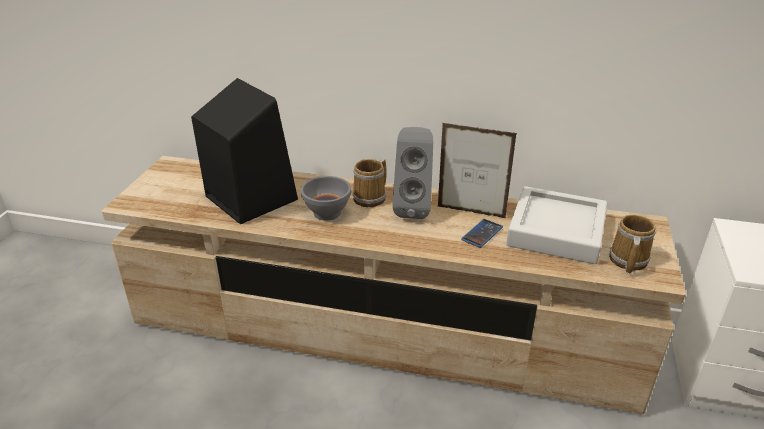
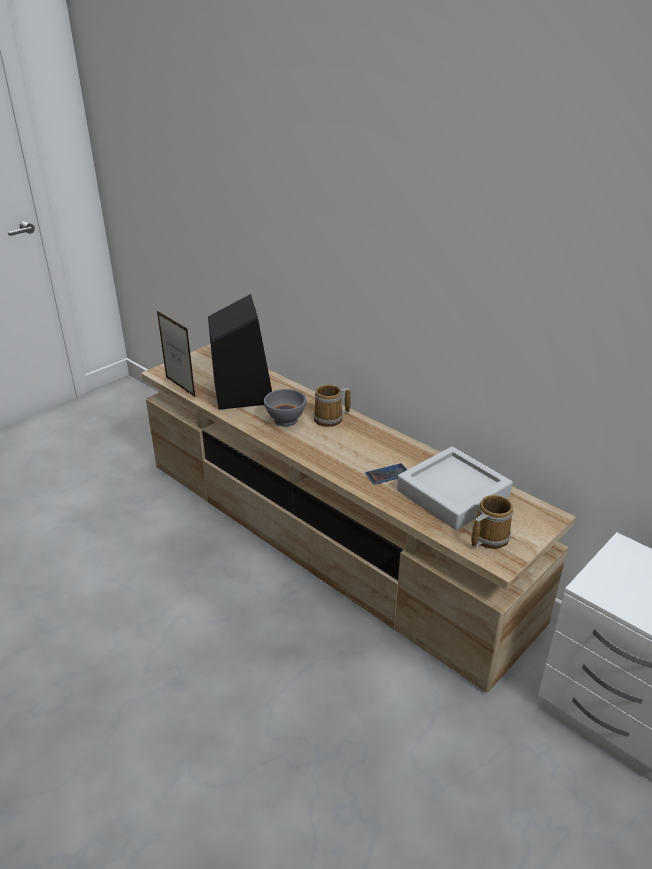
camera: 30 degrees right, 0 degrees up
(413, 208) = (354, 437): grey speaker -> none
(471, 212) = (397, 455): picture frame -> picture frame (180, 387)

